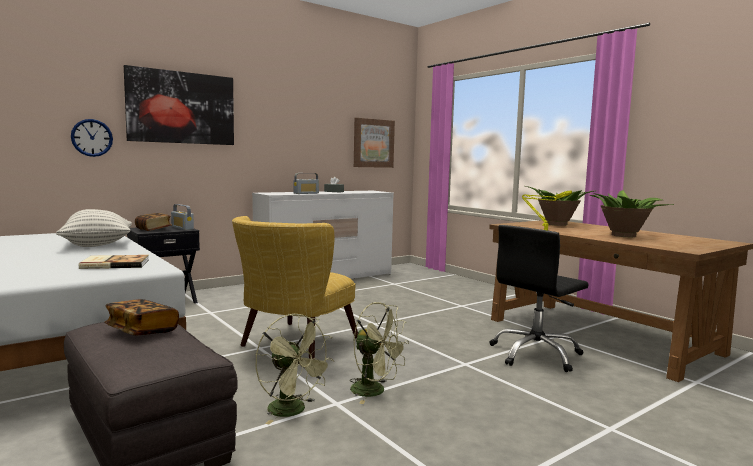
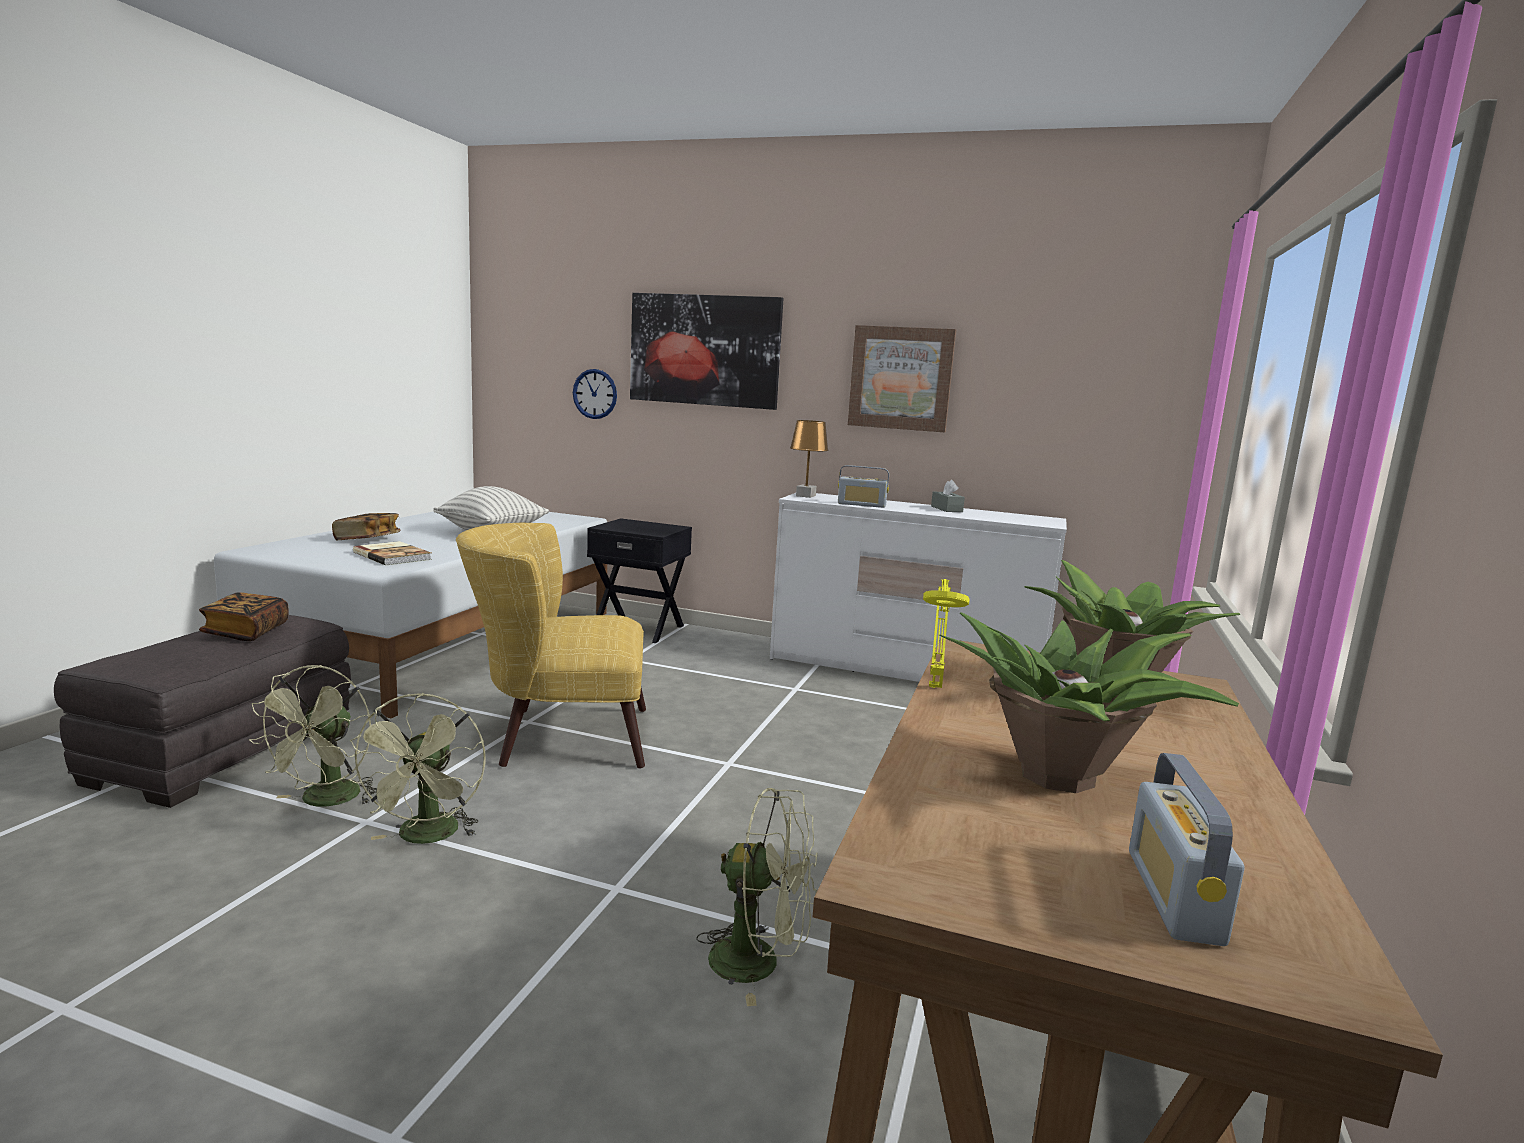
camera: 55 degrees right, 5 degrees up
(153, 229) = (626, 526): book -> book (367, 539)
(182, 228) = (660, 530): radio -> radio (1173, 896)
(269, 193) = (806, 496): none -> brown table lamp
(373, 143) = (1083, 416): picture -> picture (901, 378)
(536, 354) = (760, 962): black office chair -> green fan

